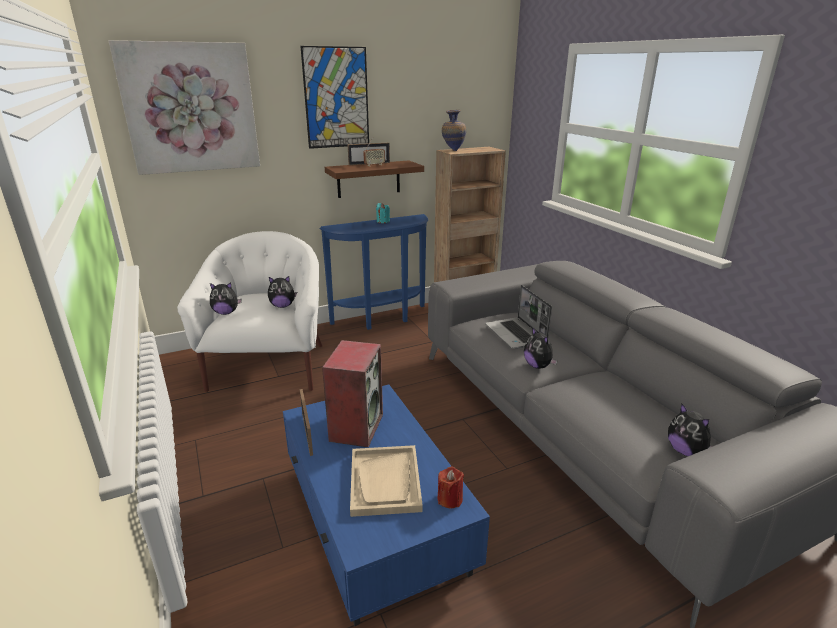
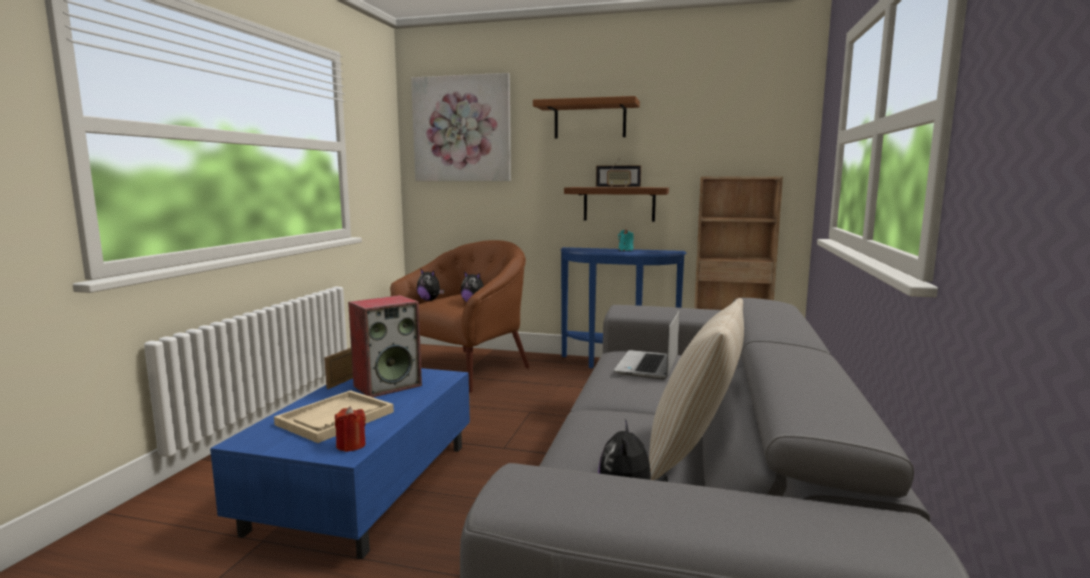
camera: 40 degrees right, 15 degrees down
(269, 366) = (467, 368): white armchair -> brown armchair
(336, 98) = (590, 120): picture -> brown shelf
(453, 150) = (715, 176): vase -> none
(538, 366) = (617, 392): plush toy -> none
(651, 399) = (695, 454): none -> beige pillow

